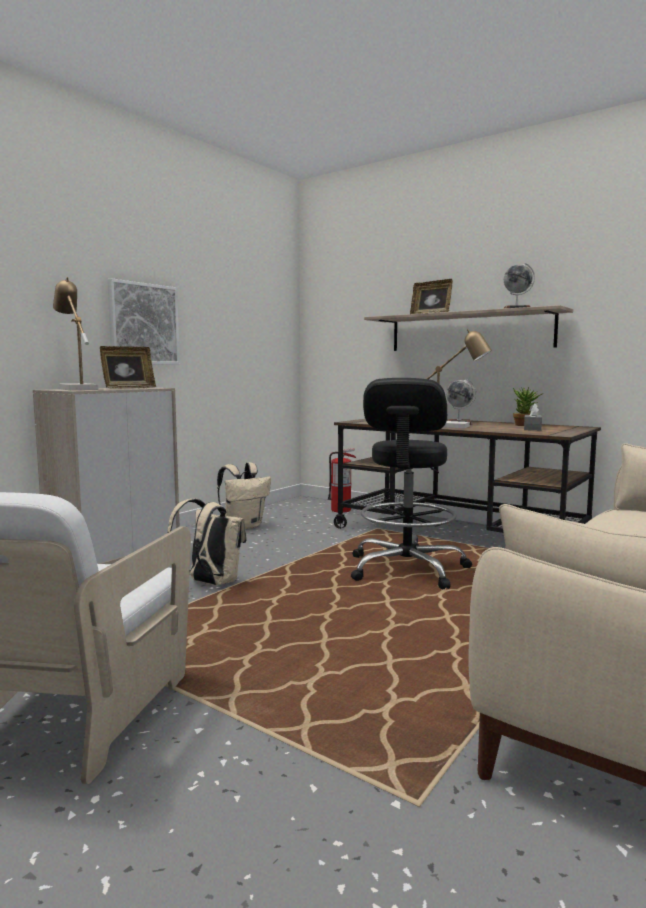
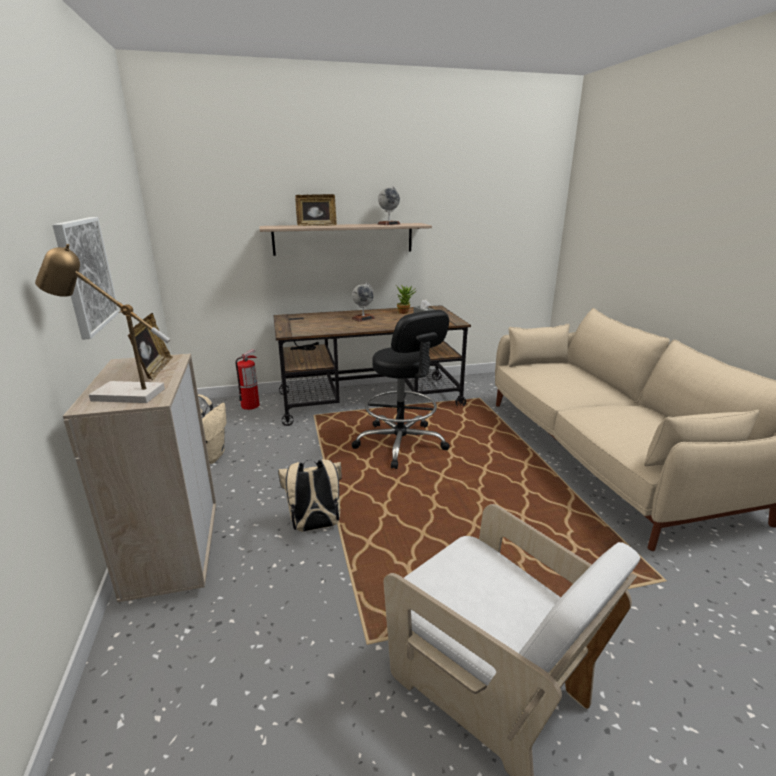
camera: 50 degrees left, 15 degrees up
(454, 426) = (377, 325): table lamp -> none

